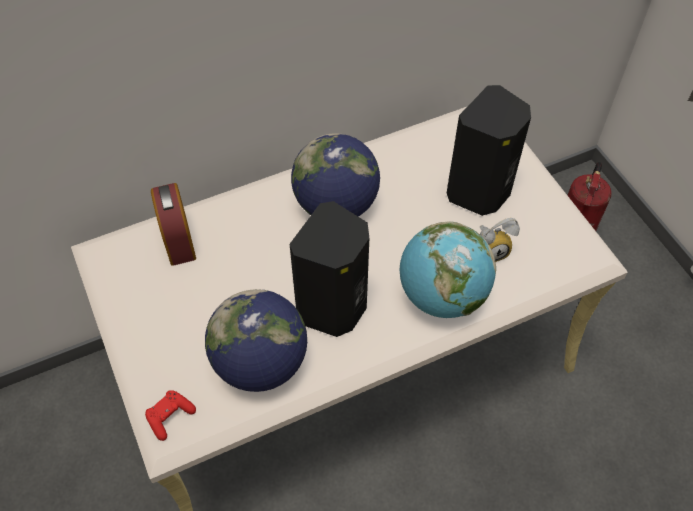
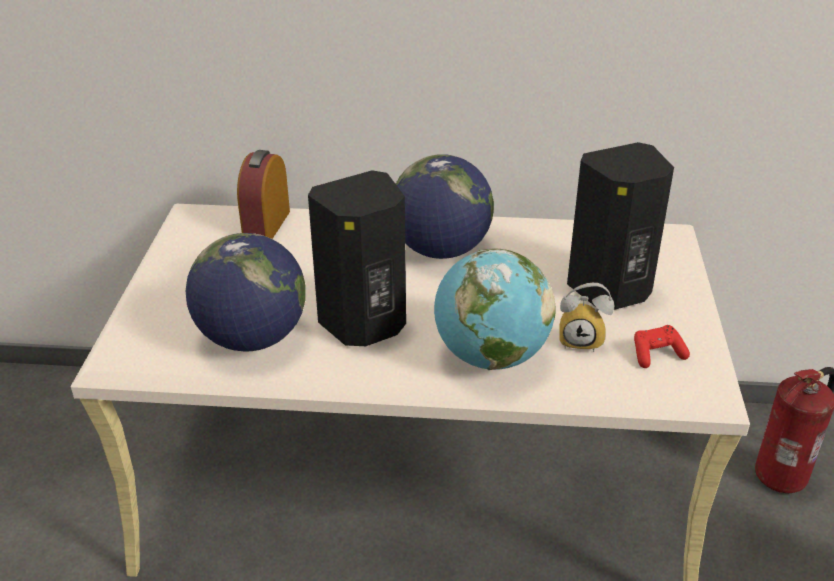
camera: 30 degrees right, 20 degrees down
(170, 417) = (131, 344): red game controller -> red game controller (657, 354)

